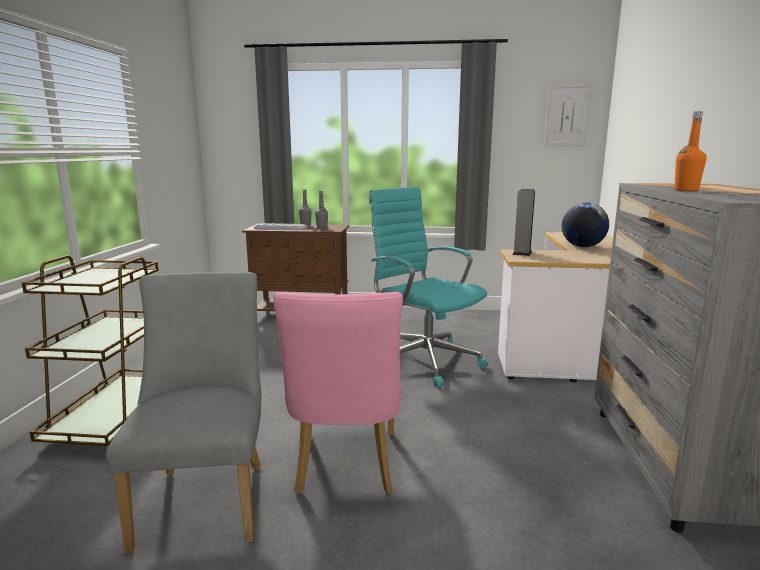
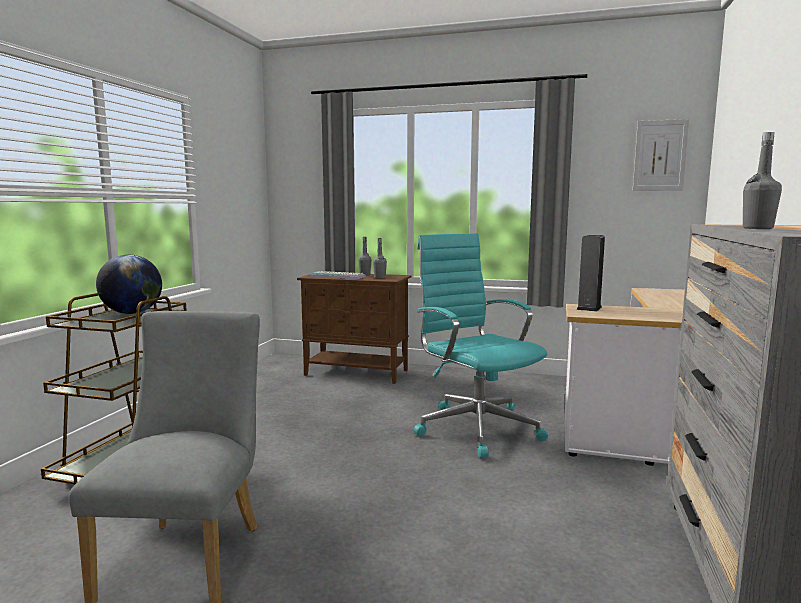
camera: 10 degrees right, 5 degrees down
(345, 467) = (348, 539): pink chair -> none
(582, 247) = (668, 304): globe -> globe (132, 313)
(686, 190) = (757, 228): orange bottle -> grey bottle

